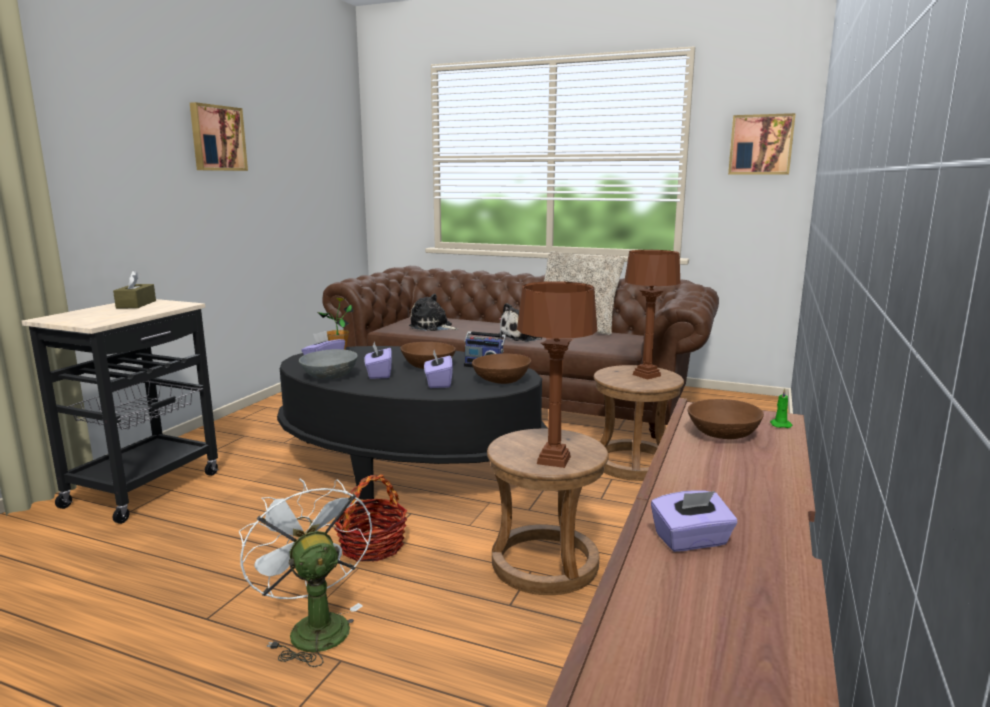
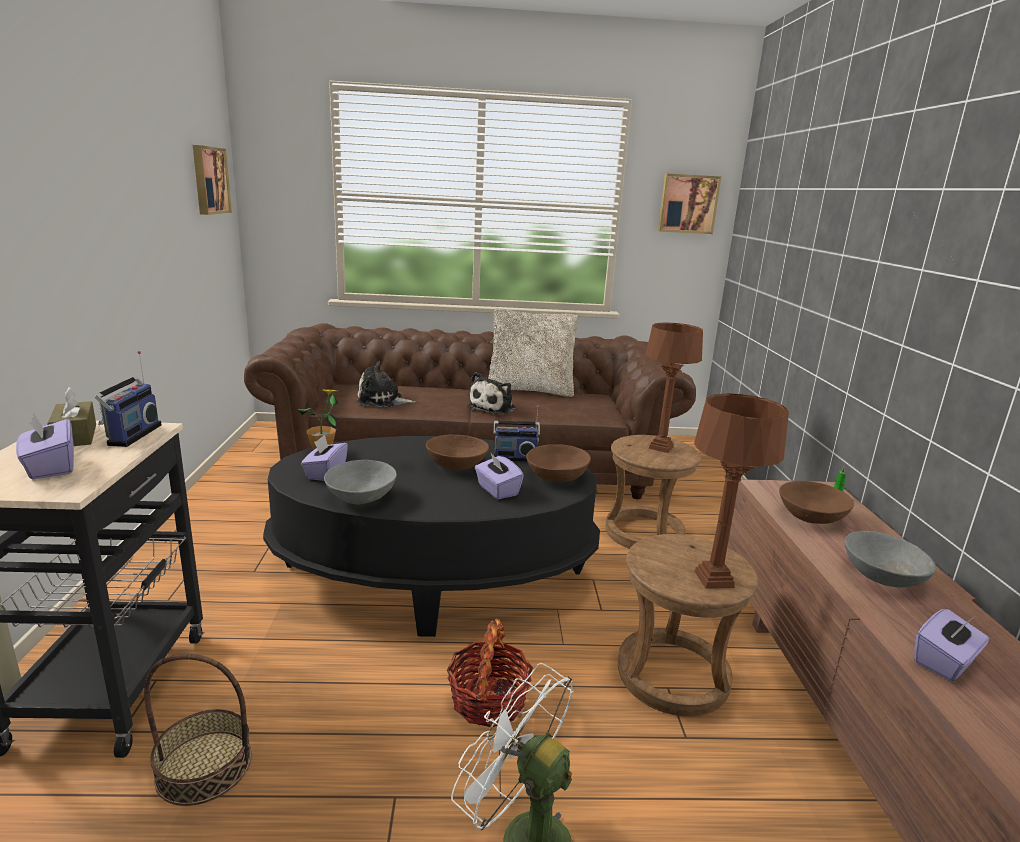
camera: 25 degrees left, 5 degrees up
(157, 538) = (204, 766): none -> basket
(166, 306) = (131, 435): none -> radio
(217, 138) = (99, 170): picture -> picture (209, 180)
(379, 374) = (415, 485): purple tissue box -> purple tissue box (50, 467)
(727, 481) = (880, 576): none -> grey bowl

